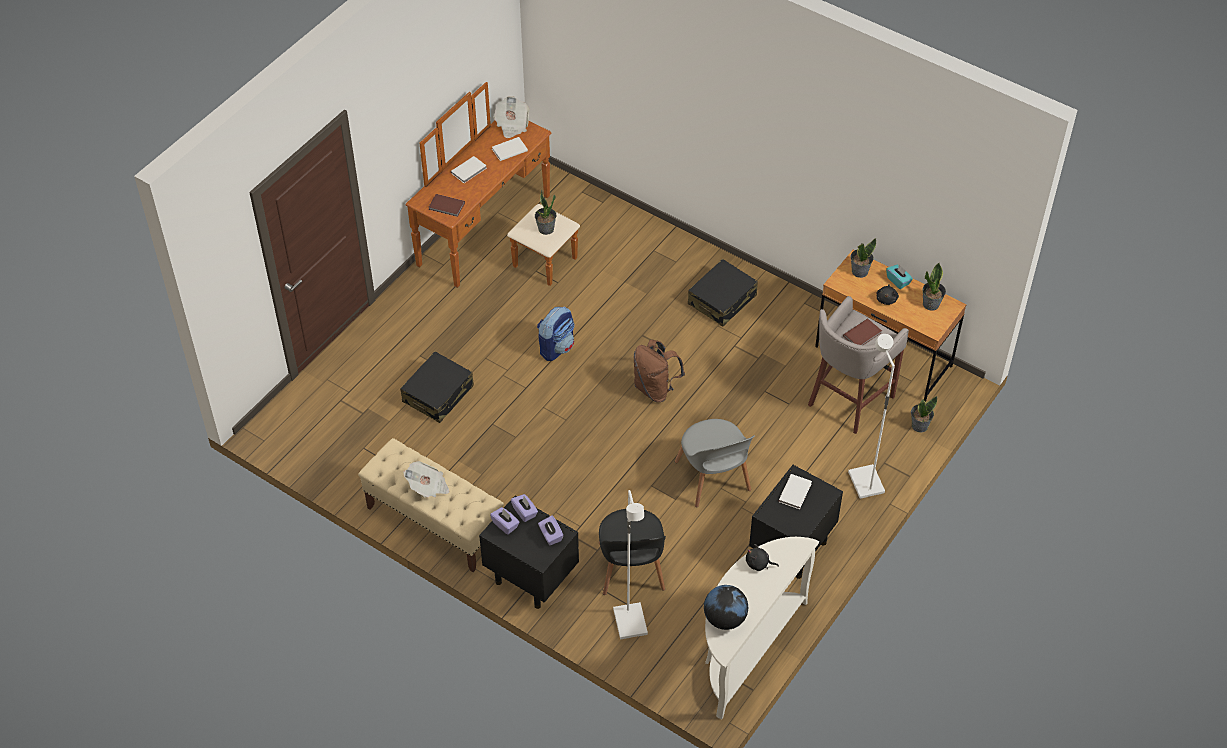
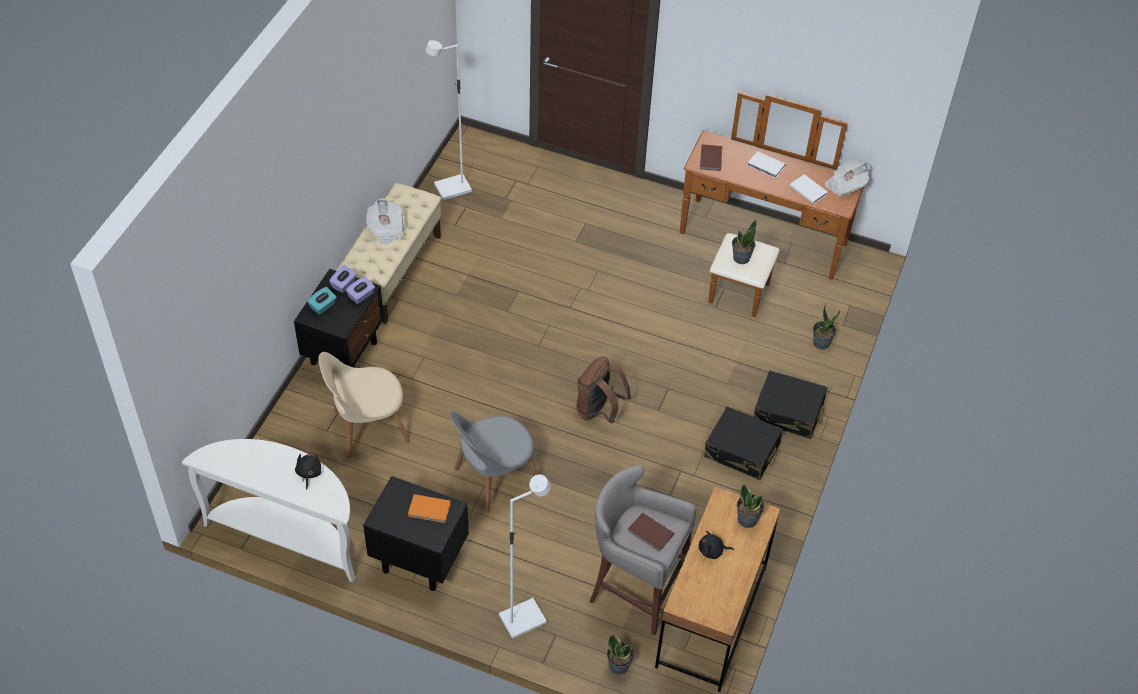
camera: 75 degrees right, 0 degrees up
(438, 394) = (542, 245): black suitcase -> black suitcase (788, 412)
(550, 536) = (337, 319): purple tissue box -> none
(556, 347) = (628, 322): backpack -> none
(631, 569) = (367, 427): black chair -> beige chair
(631, 622) = (306, 437): white floor lamp -> white floor lamp (452, 189)
(725, 618) = (237, 454): globe -> none
(796, 492) = (429, 510): white book -> orange book
(898, 281) = (745, 560): turquoise tissue box -> turquoise tissue box (323, 306)
(931, 304) = (719, 598): potted plant -> potted plant (821, 343)

